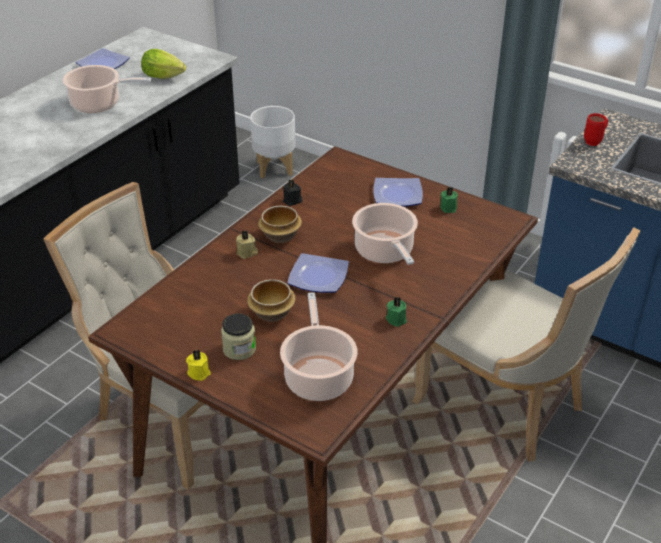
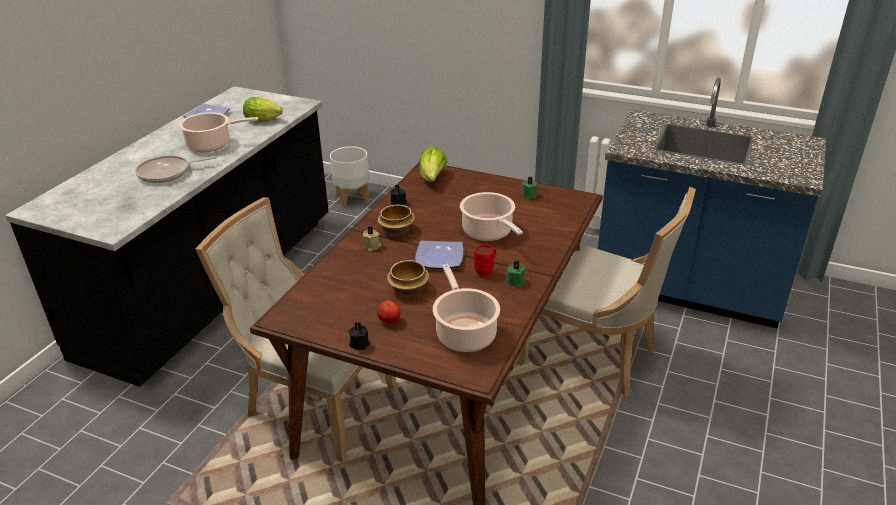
camera: 10 degrees left, 5 degrees down
(42, 135) = (168, 173): none -> frying pan
(199, 372) = (359, 343): yellow candle -> black candle
(239, 349) = (389, 321): jar -> tomato
(341, 172) = (432, 178): none -> lettuce
(396, 195) = (484, 191): plate -> none
(595, 141) = (634, 132): red mug -> red mug (486, 271)

